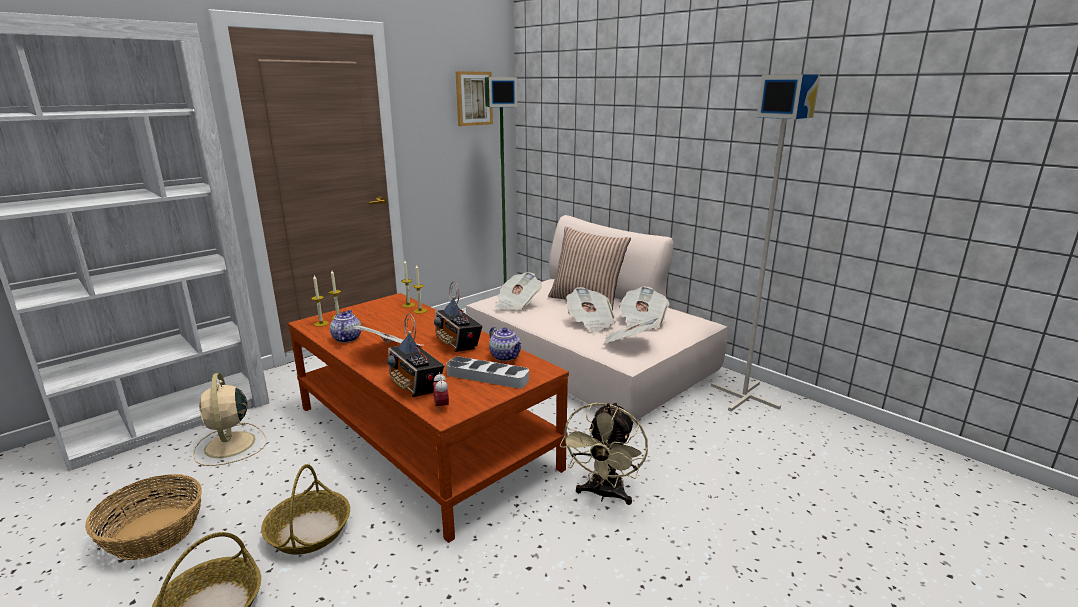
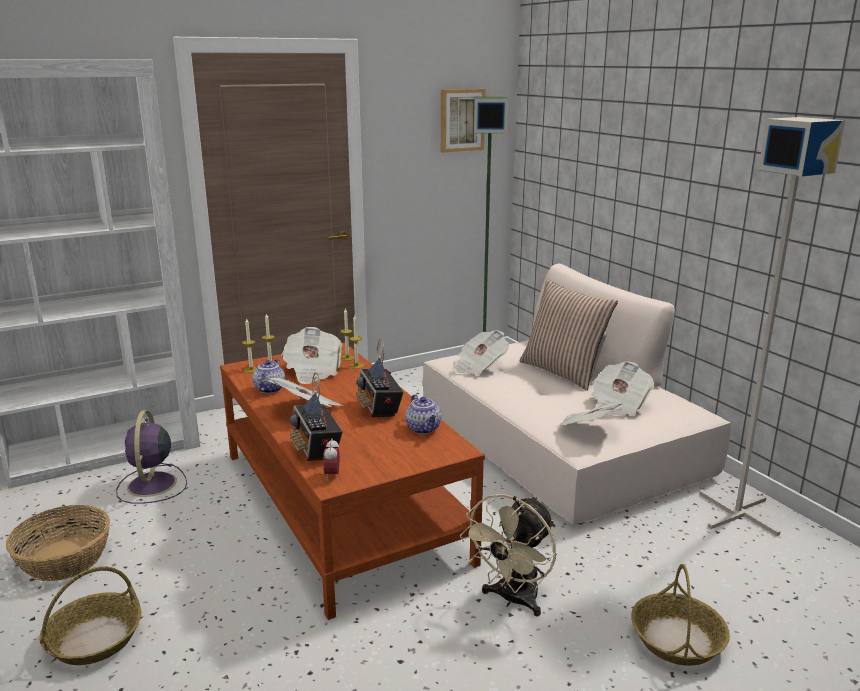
camera: 15 degrees right, 0 degrees up
(230, 446) = (151, 485): beige fan -> purple fan
(309, 530) = (199, 582): basket -> basket (676, 639)
(487, 376) = (393, 449): grey tray -> none
(590, 322) = (554, 399): newspaper -> newspaper (313, 371)

